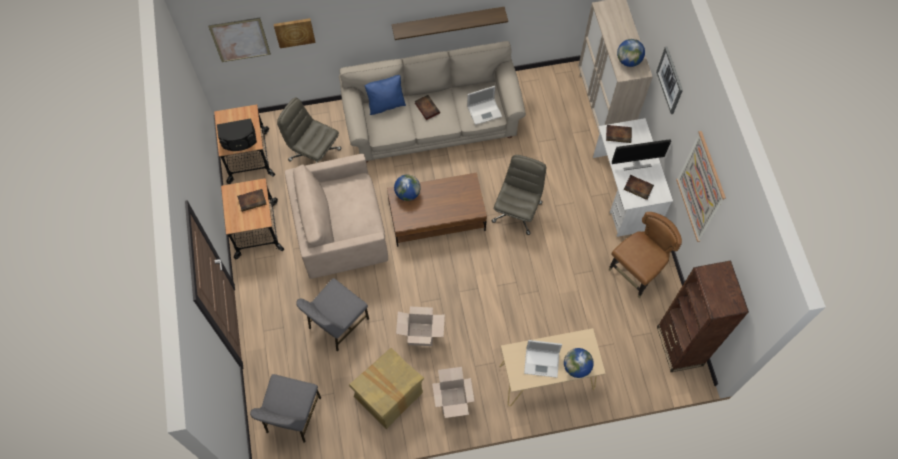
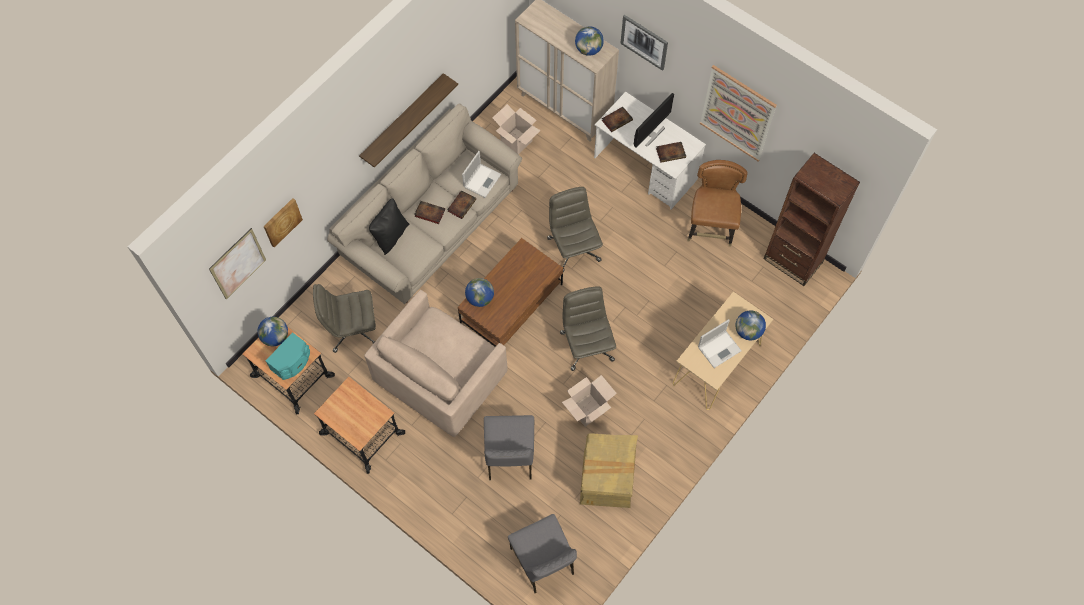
camera: 40 degrees left, 0 degrees up
(239, 141) = (292, 362): black speaker -> turquoise speaker
(244, 116) = (275, 337): none -> globe
(253, 200) = (356, 404): book -> book (462, 205)
(386, 104) = (390, 235): blue pillow -> black pillow
(453, 400) = (661, 441): cardboard box -> cardboard box (516, 141)
(462, 288) = (586, 345): none -> grey office chair

